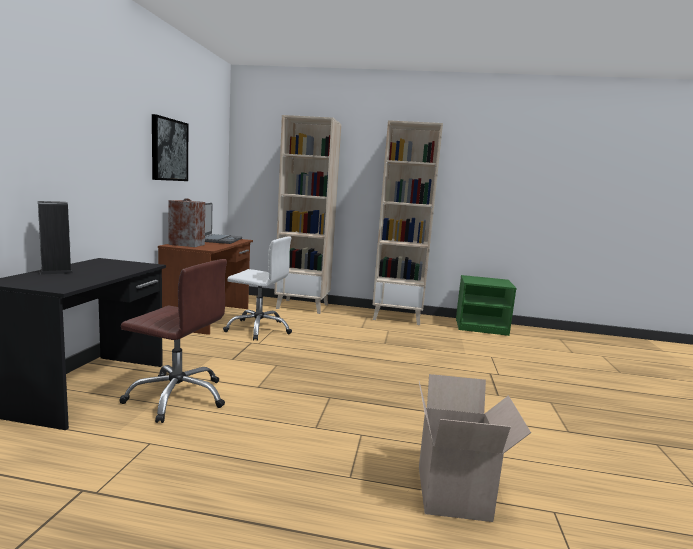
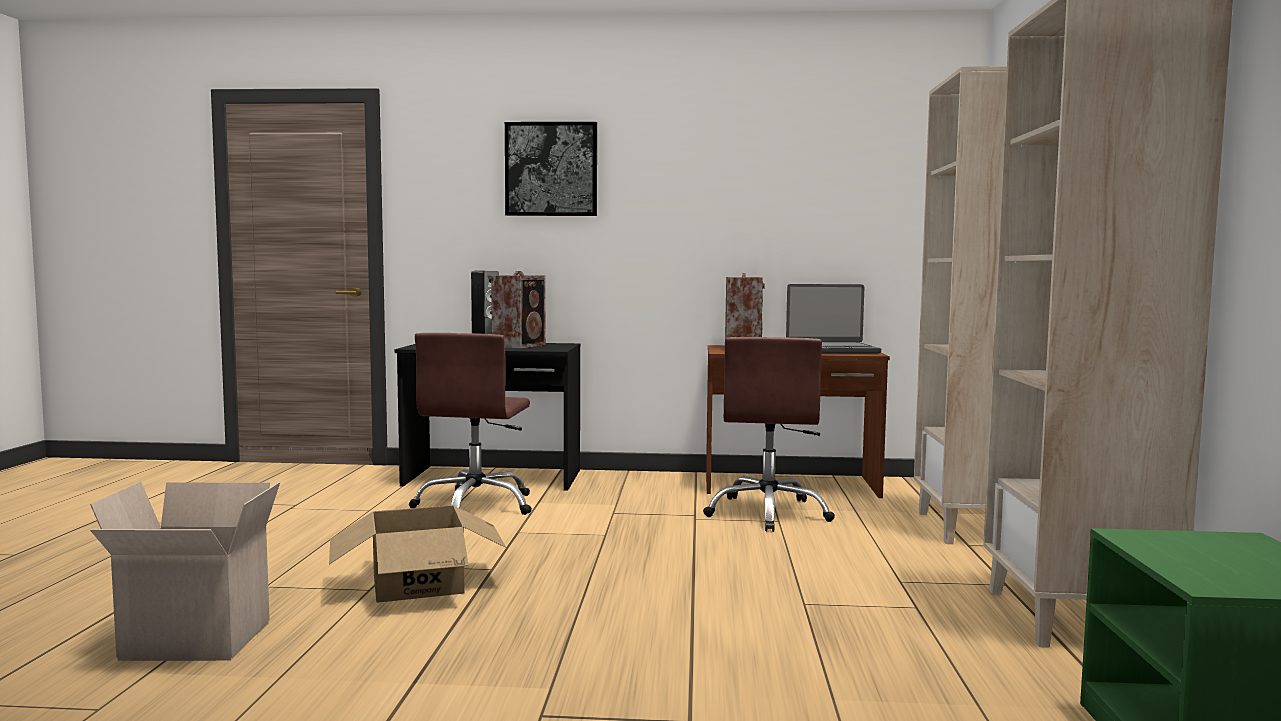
camera: 85 degrees right, 5 degrees down
(99, 267) = (520, 345): none -> speaker
(169, 150) = (748, 200): picture -> picture (551, 169)
(259, 329) = (768, 513): white office chair -> brown office chair
(351, 419) = (418, 583): none -> cardboard box

